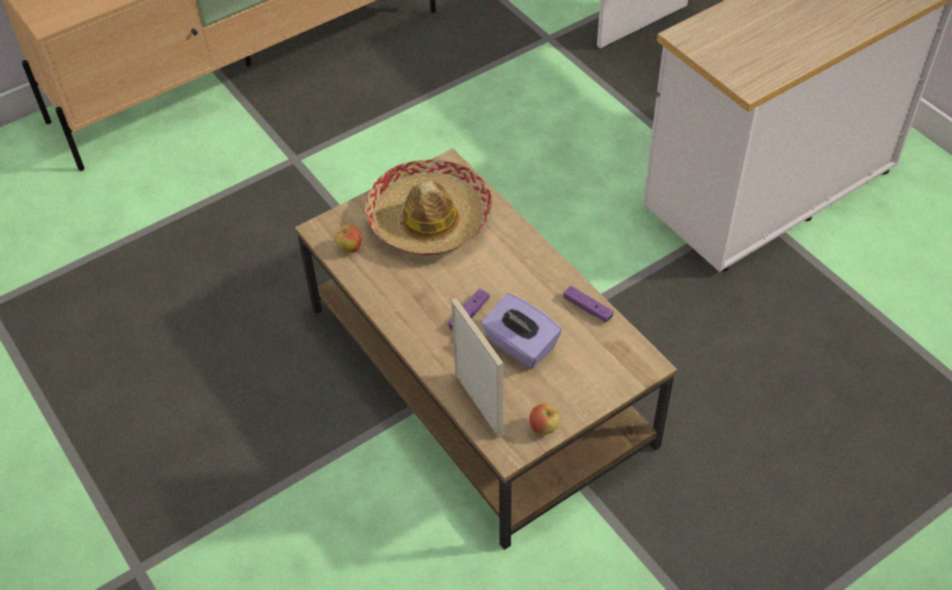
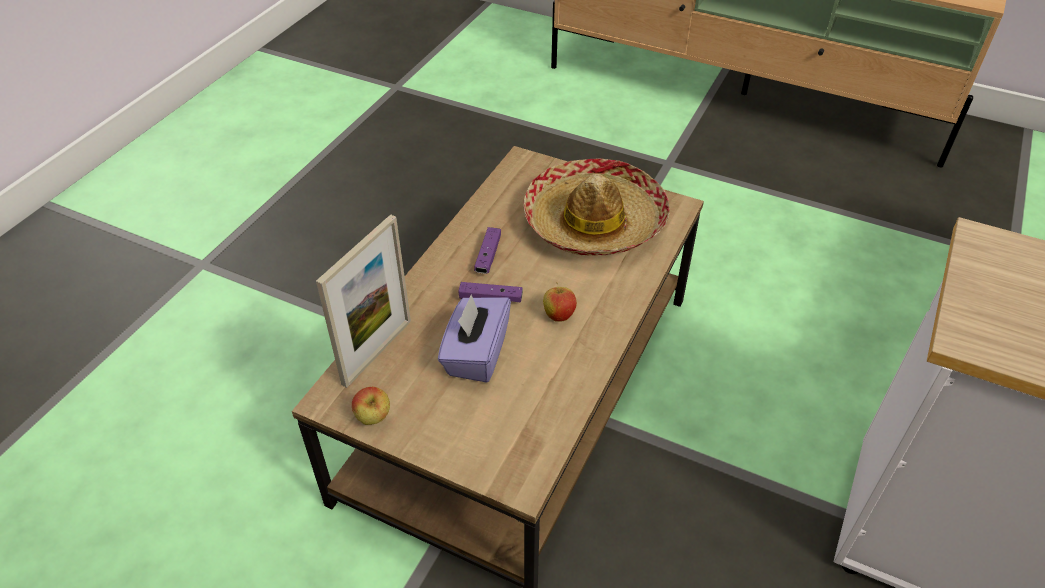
camera: 60 degrees right, 5 degrees down
(349, 248) = (514, 186): apple -> apple (559, 315)
(587, 308) = (568, 392): purple game controller -> purple game controller (488, 256)

